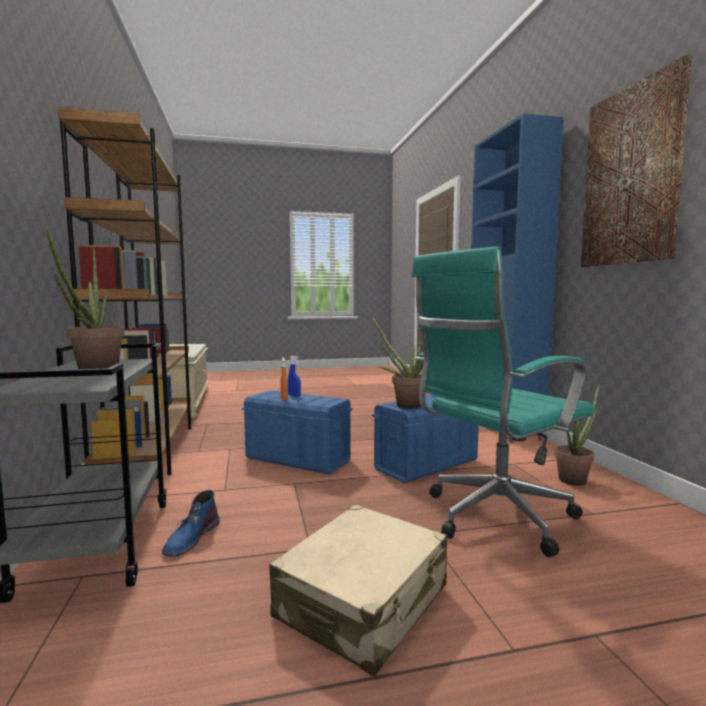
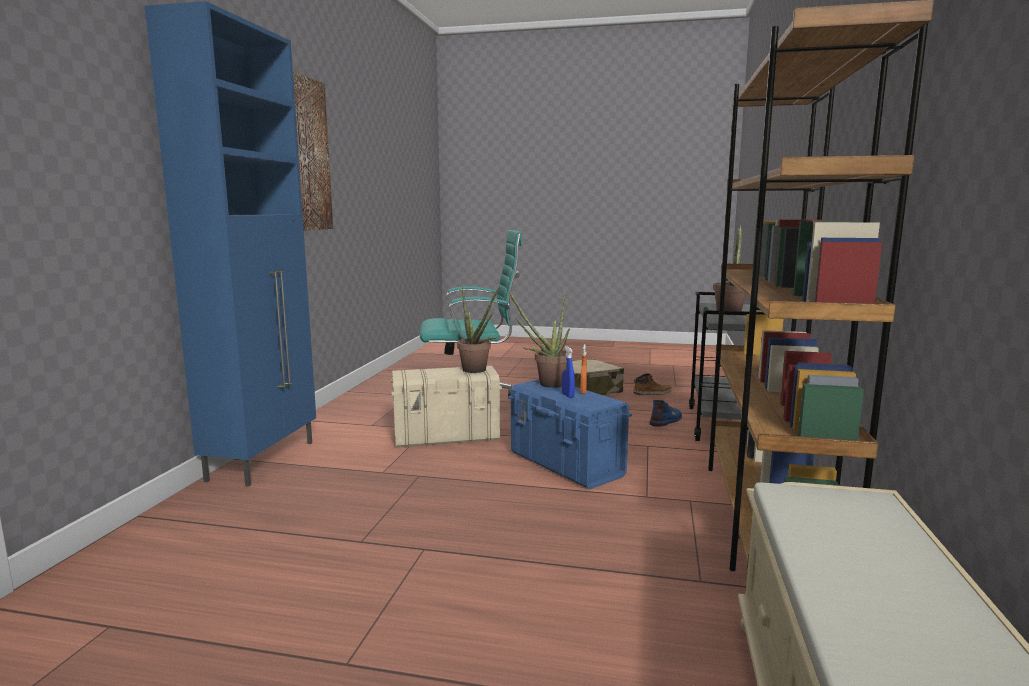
camera: 155 degrees left, 5 degrees up
(199, 639) = (652, 393): none -> boot
(426, 465) = (446, 436): blue storage box -> beige storage box
(575, 479) = (362, 409): potted plant -> potted plant (546, 384)

